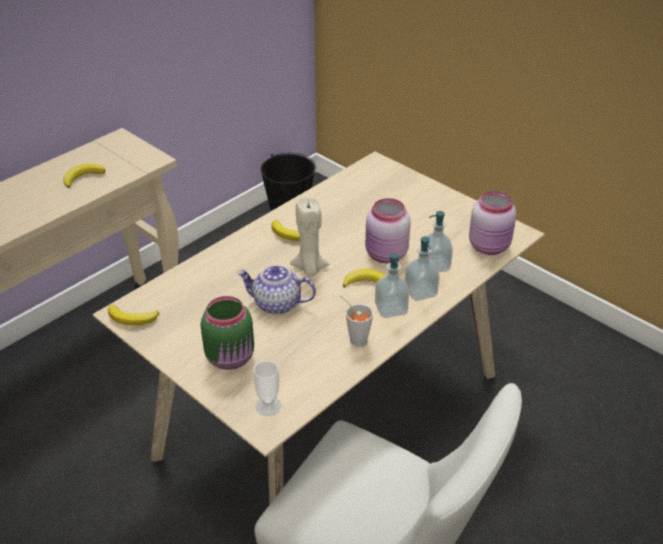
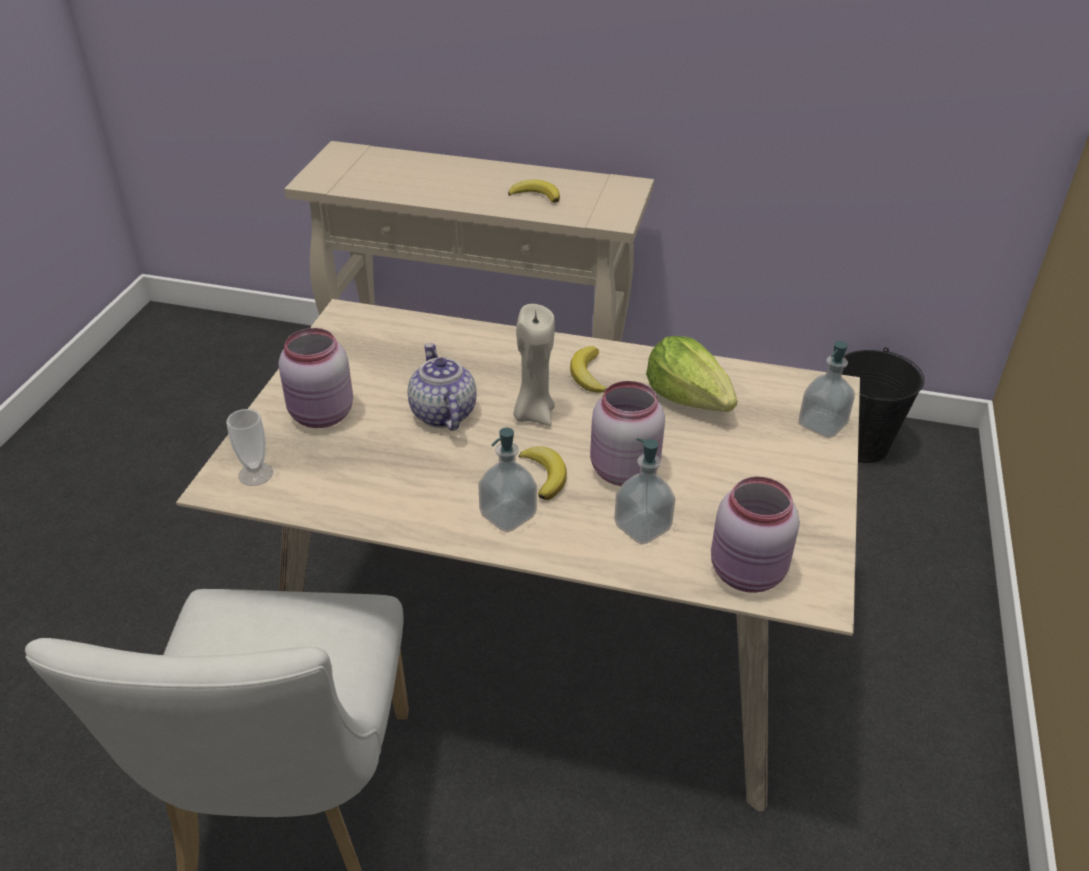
camera: 60 degrees right, 0 degrees up
(132, 318) = (341, 324): banana -> none
(231, 358) = (321, 416): green jar -> pink jar
(345, 209) = (689, 398): none -> lettuce
(355, 338) = (424, 503): grey cup -> none
(420, 292) = (568, 532): soap dispenser -> soap dispenser (822, 425)

